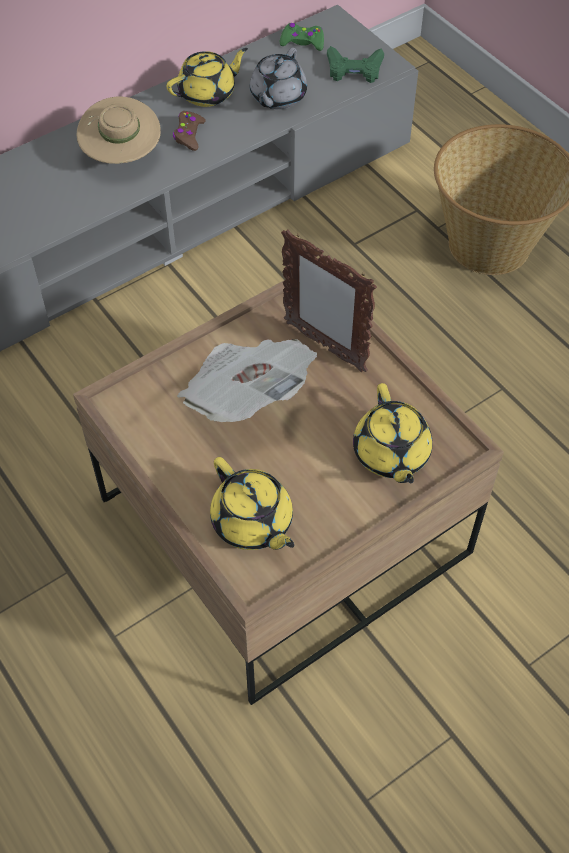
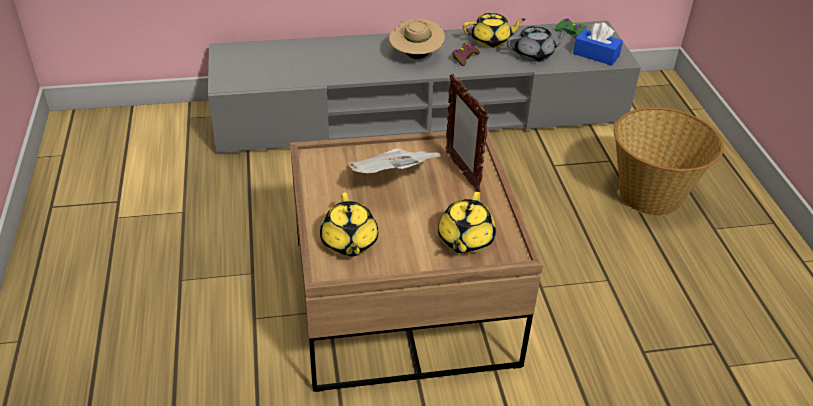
camera: 25 degrees right, 15 degrees down
(277, 97) = (534, 55): grey teapot -> grey teapot turned 150 degrees counterclockwise
(354, 69) = (596, 55): green game controller -> blue tissue box

